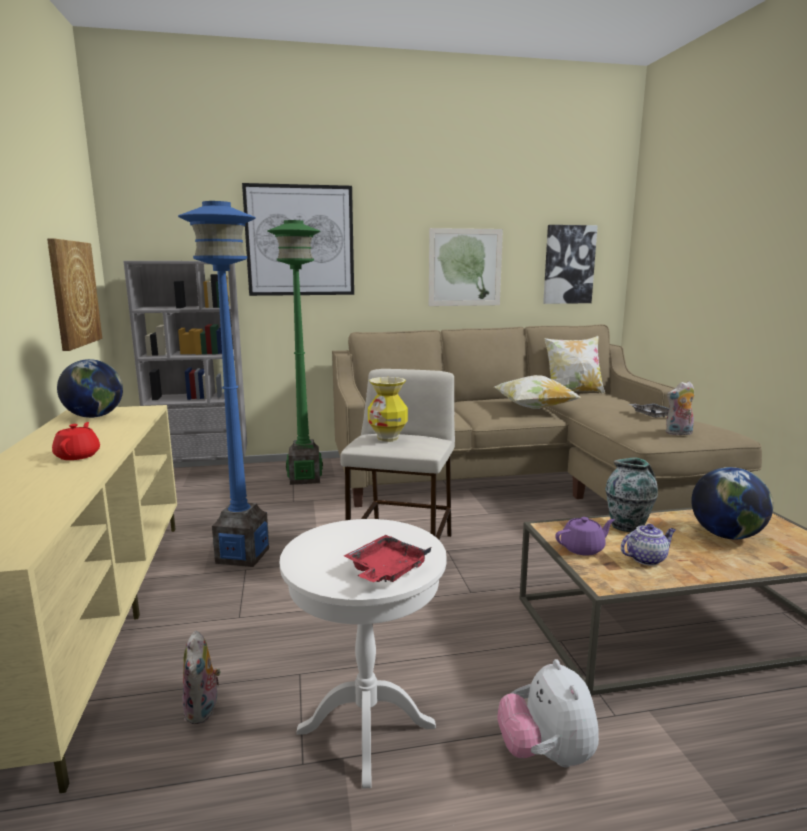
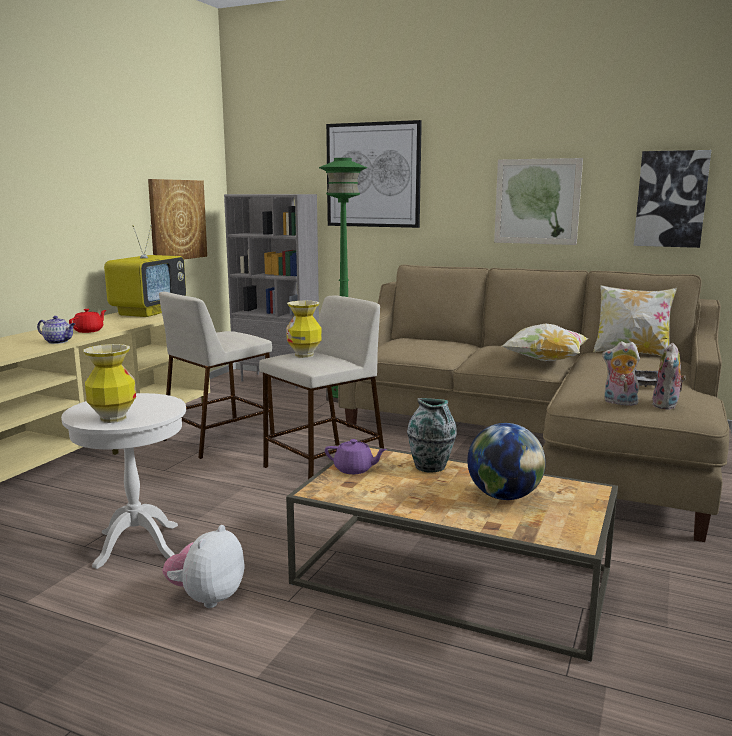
camera: 35 degrees right, 0 degrees up
(94, 416) = (149, 311): globe -> television
(204, 710) = (79, 506): plush toy -> plush toy (667, 406)
(242, 555) = (220, 437): blue floor lamp -> beige stool
(385, 570) = (113, 419): red tray -> vase
(646, 559) = (387, 488): teapot -> teapot (59, 342)

